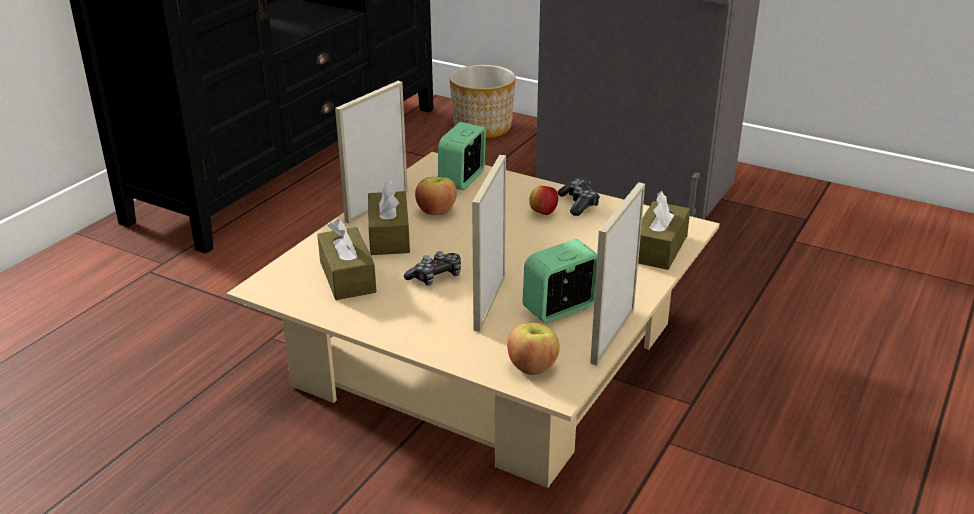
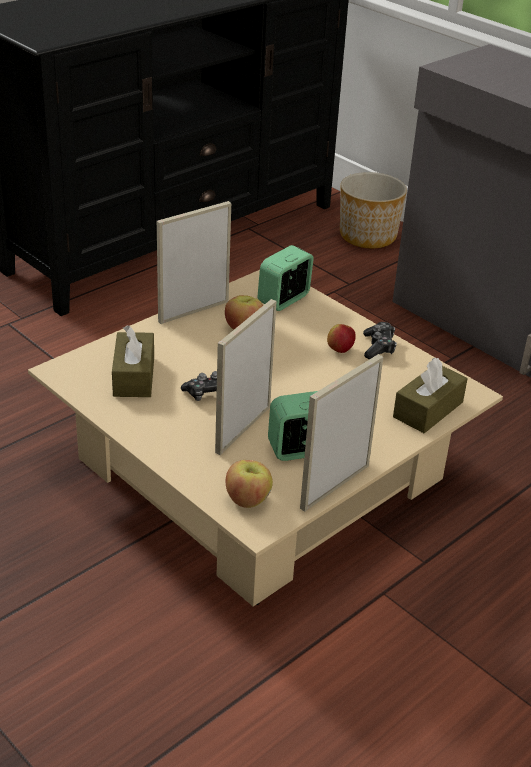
camera: 15 degrees right, 5 degrees up
(389, 236) = (189, 344): brown tissue box -> none

